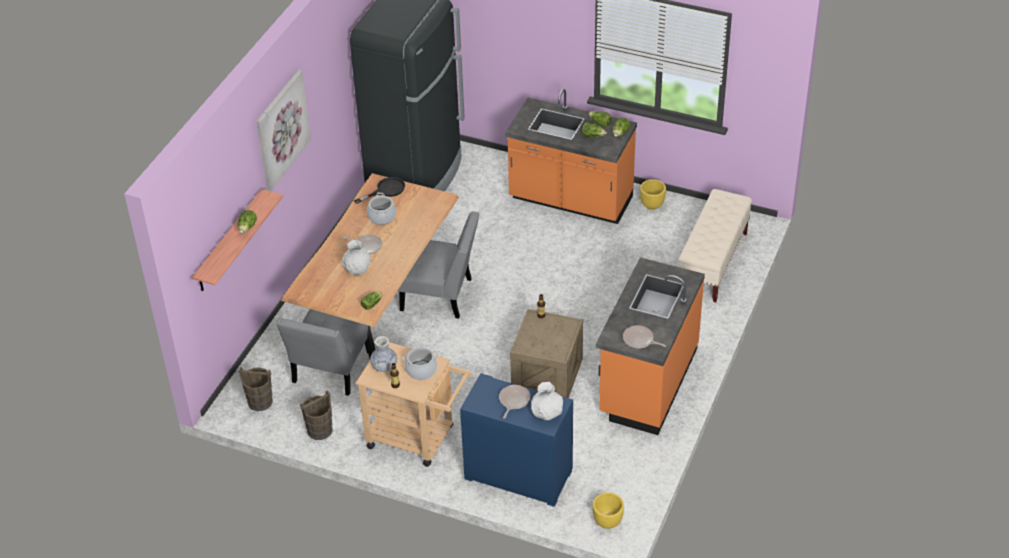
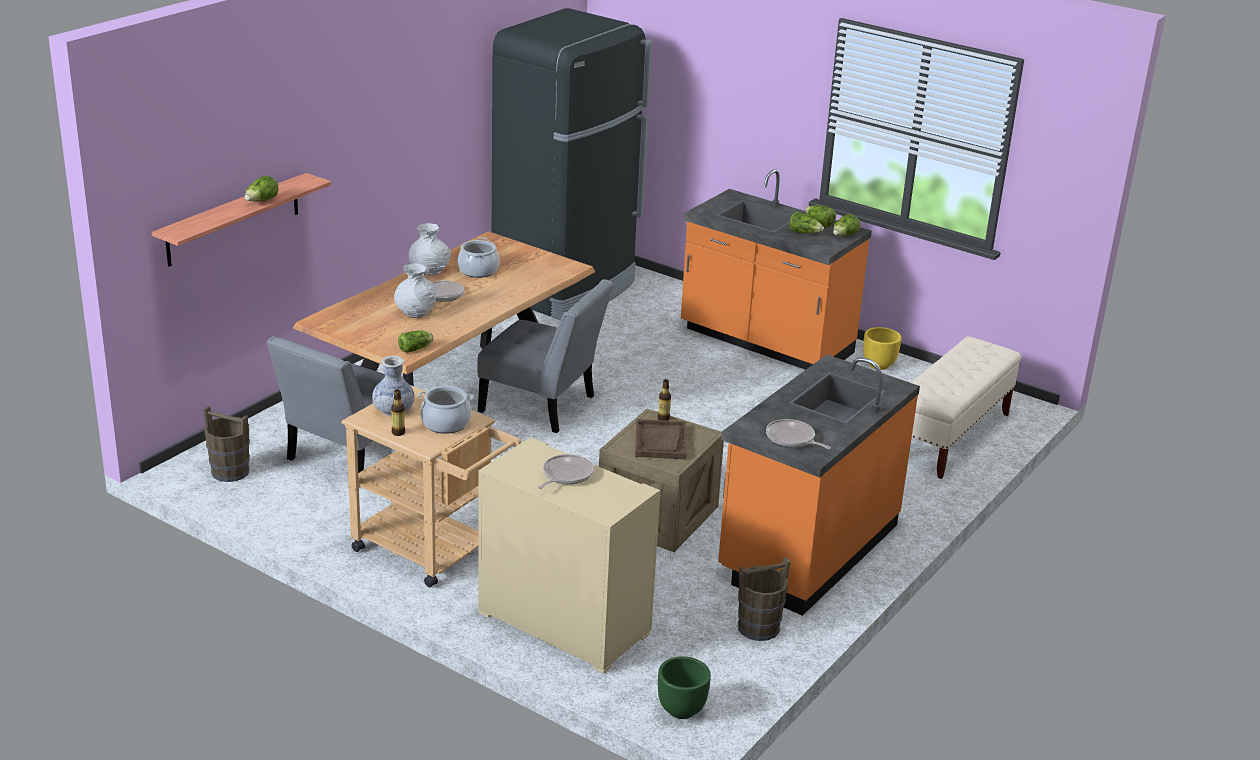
camera: 10 degrees right, 15 degrees down
(282, 129) = (357, 105): picture -> none
(319, 430) = (295, 517): brown bucket -> brown bucket (758, 628)
(386, 190) = (498, 248): black frying pan -> none
(518, 475) = (563, 623): blue dresser -> beige dresser
(546, 336) = (660, 441): none -> brown tray
(547, 413) = (612, 499): white vase -> white vase (430, 271)
(608, 522) = (682, 710): yellow planter -> green planter

